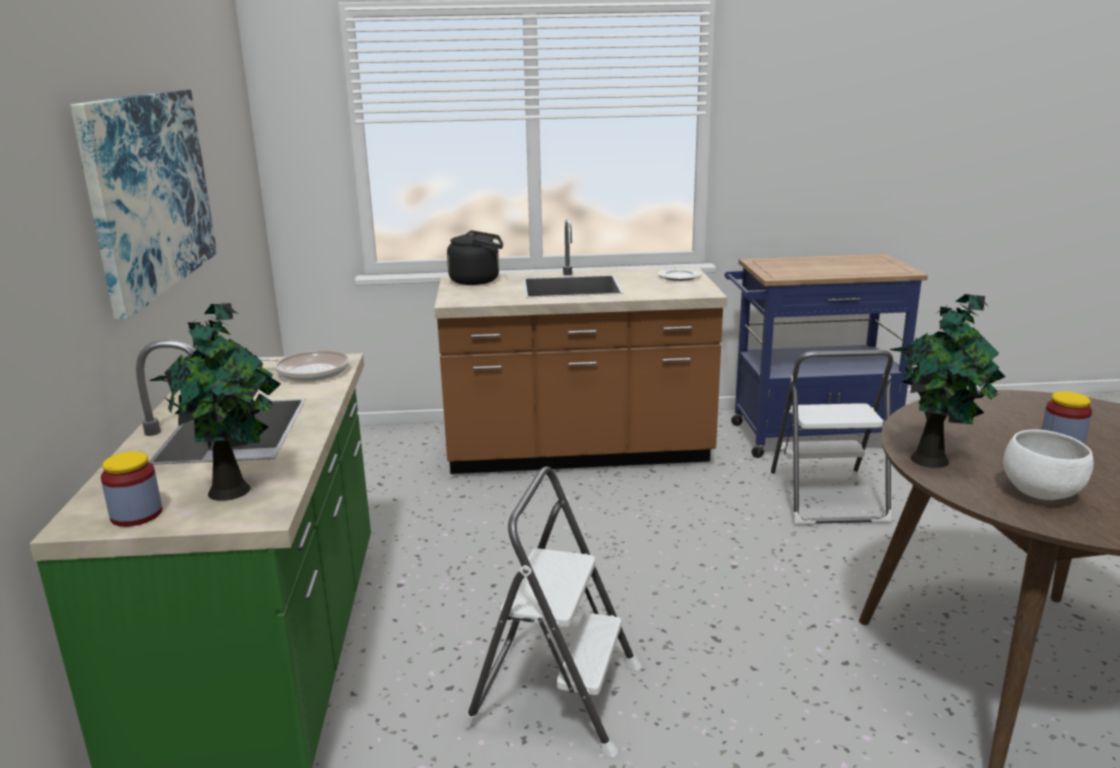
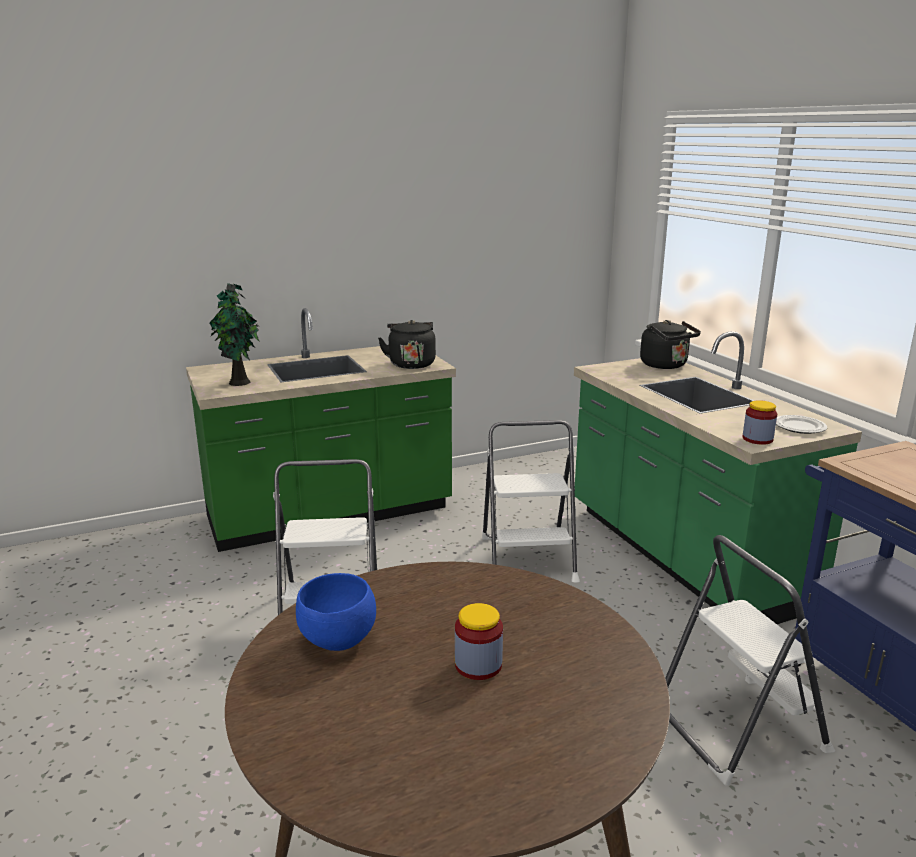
camera: 70 degrees right, 0 degrees up
(136, 515) = (212, 374): jar -> jar (757, 439)
(149, 192) = (394, 233): picture -> none
(308, 372) = (411, 364): frying pan -> black kettle
(518, 528) = (527, 556): none -> white step ladder
(578, 453) = (682, 557): brown counter -> green counter
(933, 460) = (397, 586): potted plant -> none
(1042, 494) = (339, 641): white bowl -> blue bowl

